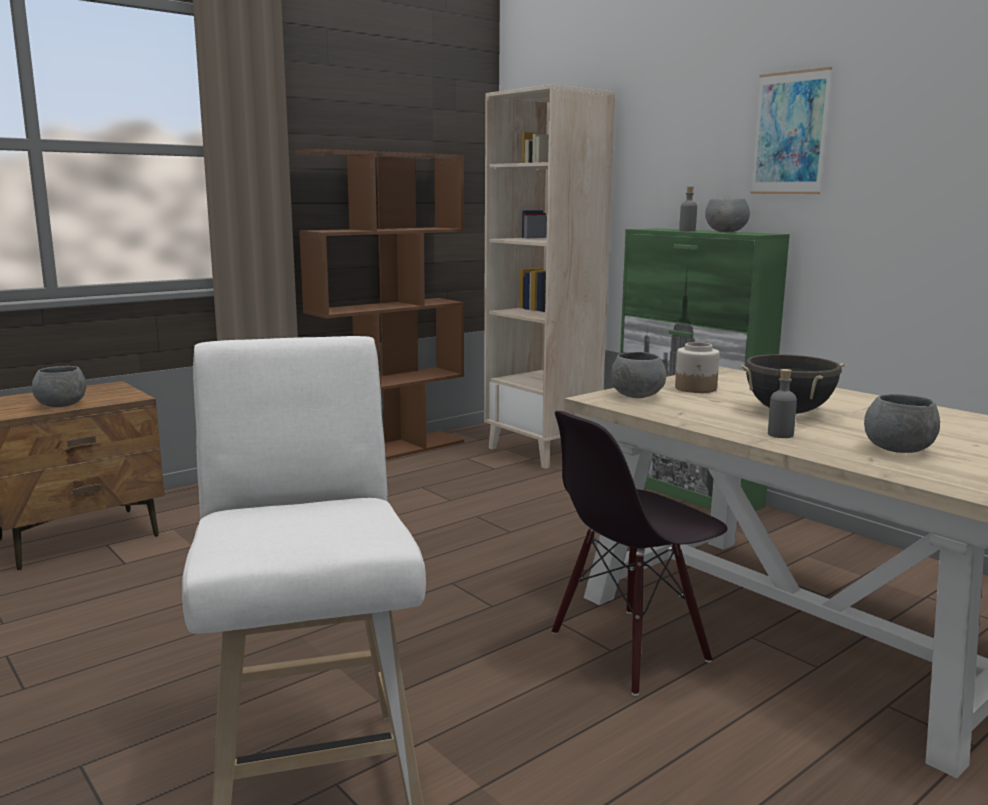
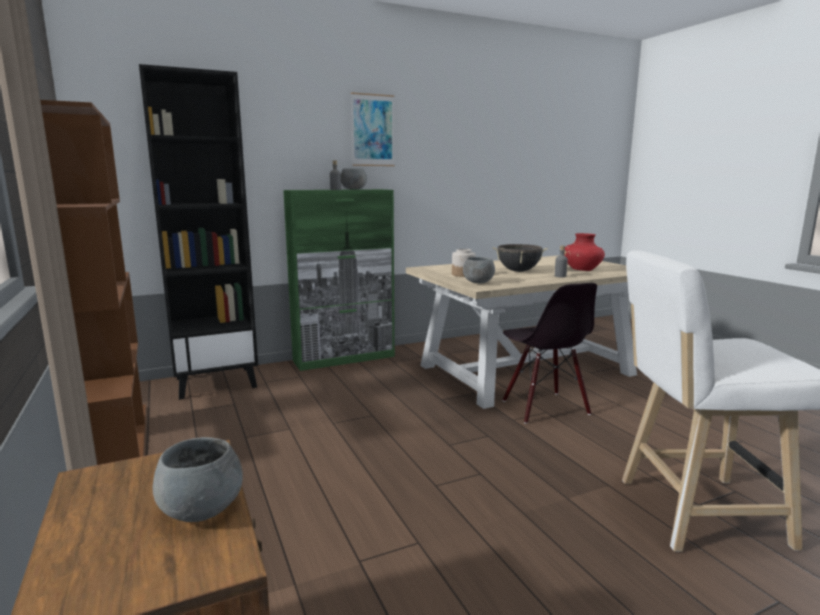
camera: 75 degrees left, 0 degrees up
(543, 451) = (216, 382): beige bookcase -> black bookcase
(898, 450) = (582, 270): grey bowl -> red vase

